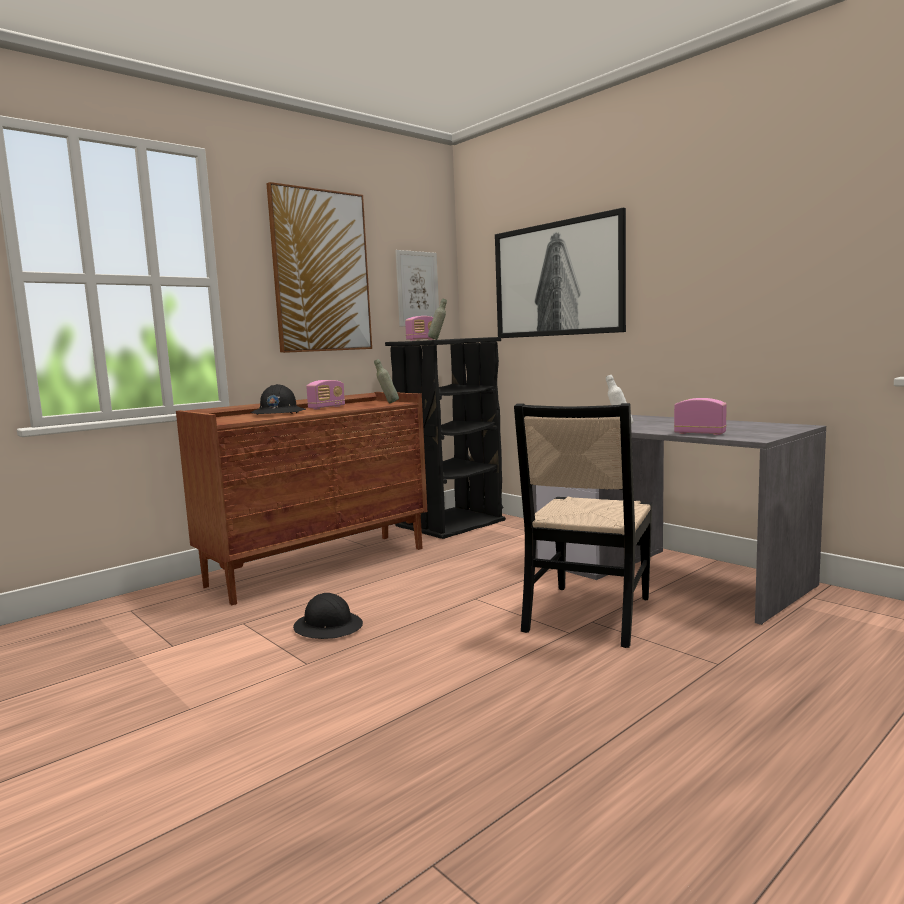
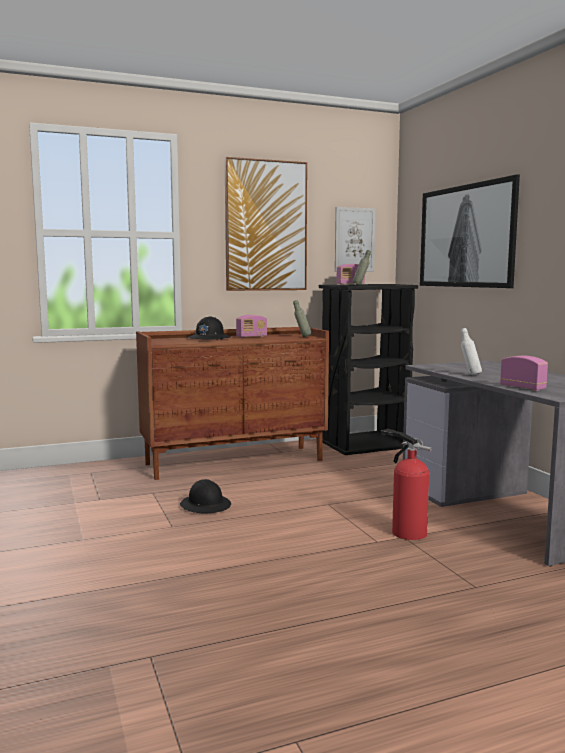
camera: 20 degrees right, 0 degrees up
(588, 615) = (406, 532): chair -> fire extinguisher

